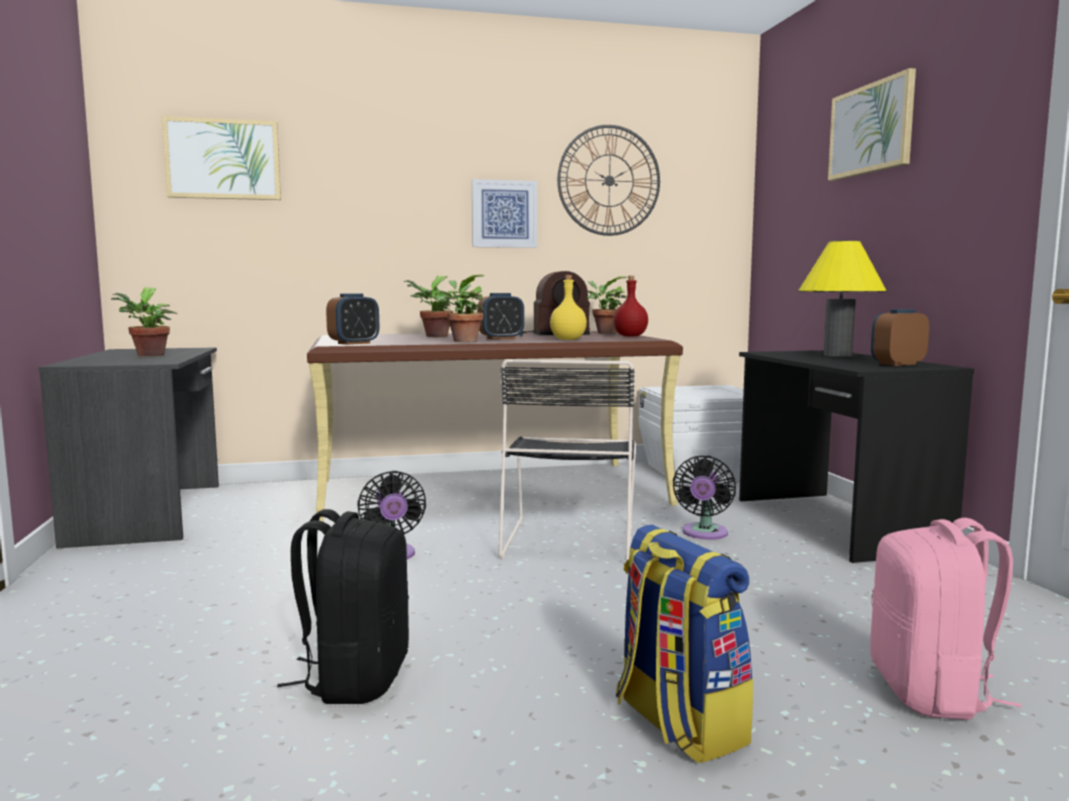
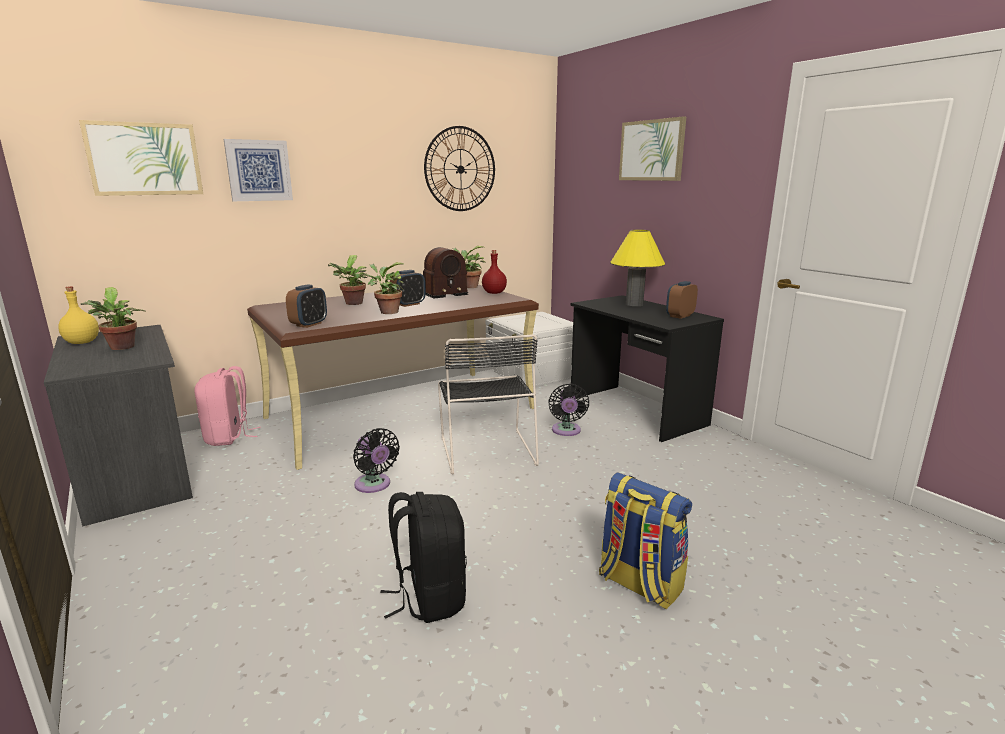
camera: 20 degrees left, 10 degrees up
(504, 214) = (386, 198): picture -> picture (259, 170)
(567, 339) = (460, 303): yellow bottle -> yellow bottle (82, 342)
(931, 693) = (747, 531): pink backpack -> pink backpack (228, 437)

